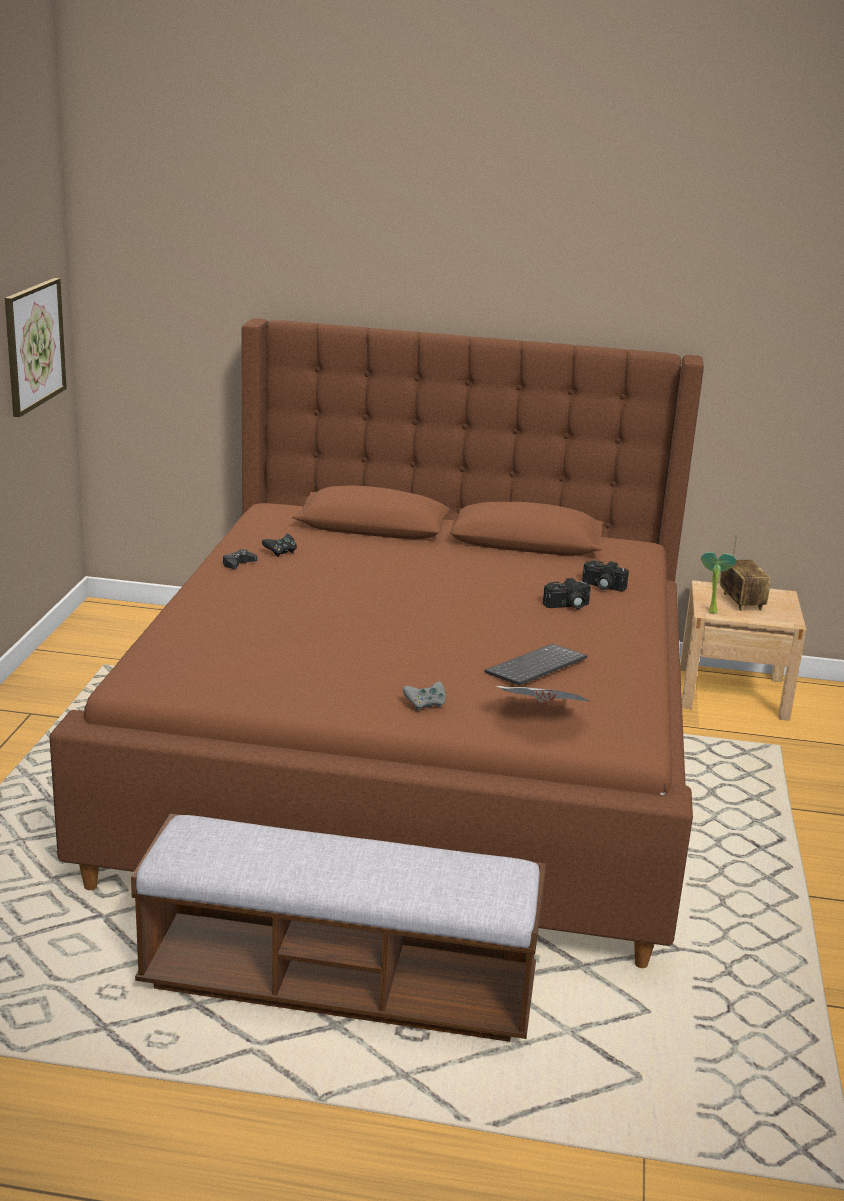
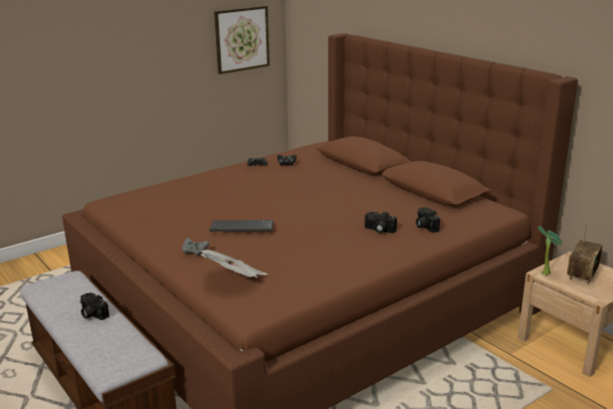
camera: 45 degrees right, 0 degrees up
(340, 855) = (92, 314): none -> camera
(536, 668) = (287, 255): keyboard -> keyboard (241, 228)

